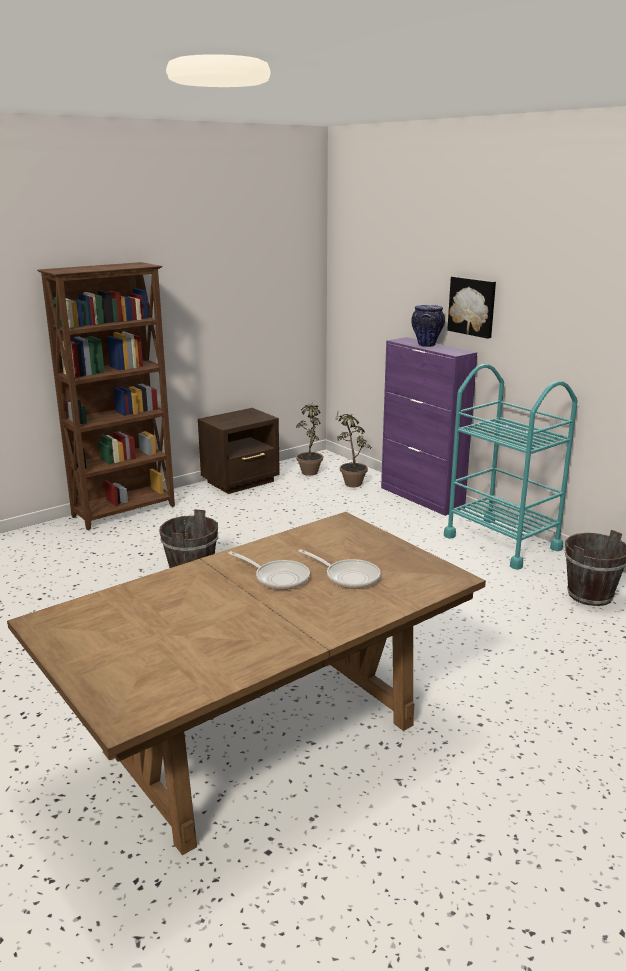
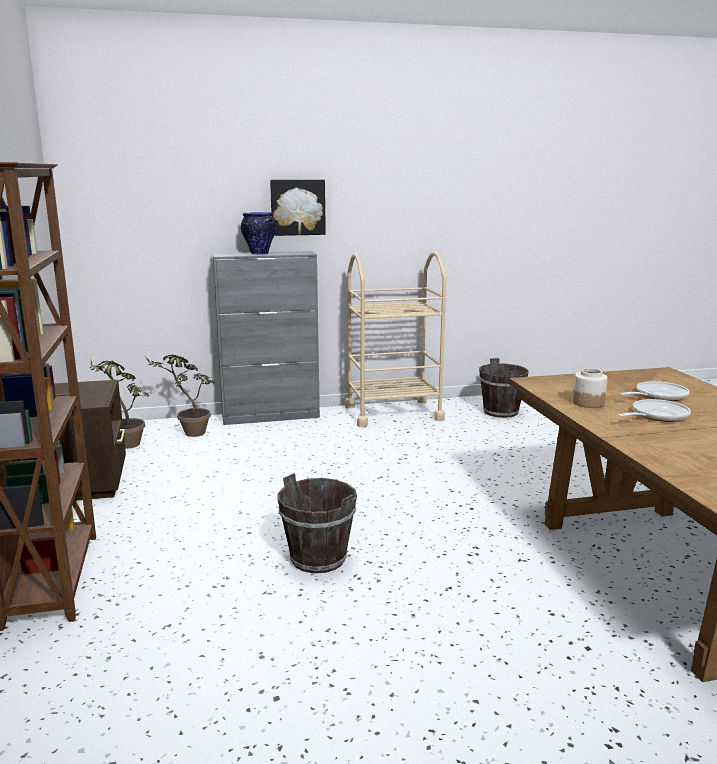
camera: 65 degrees left, 5 degrees down
(293, 547) = (588, 403): none -> jar
(422, 498) = (271, 416): purple cabinet -> grey cabinet
(502, 542) = (393, 413): turquoise cart -> beige cart

